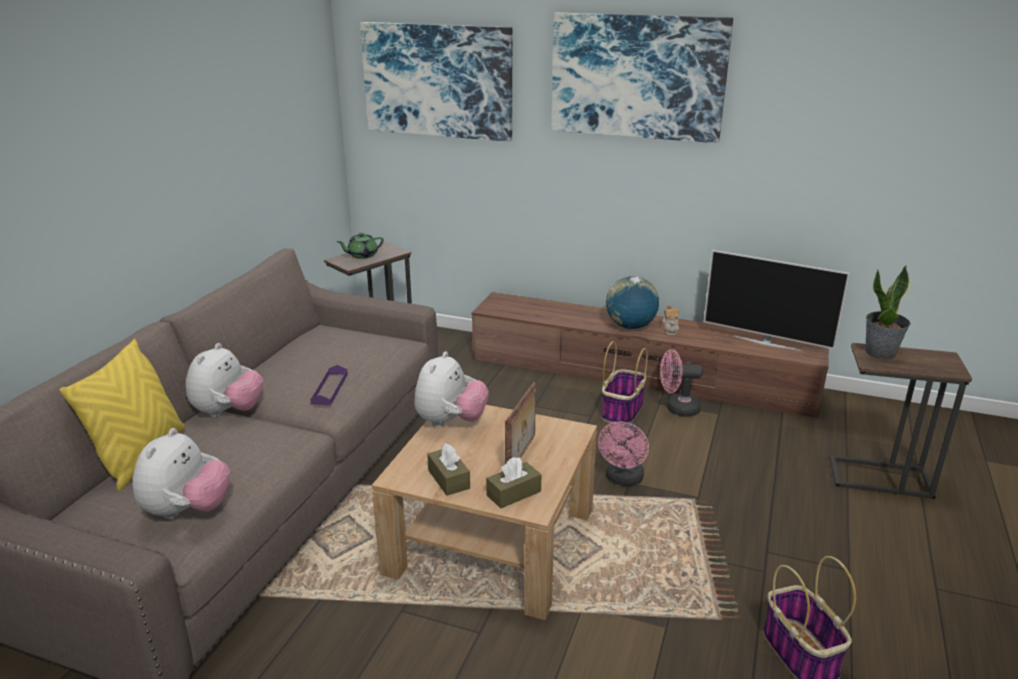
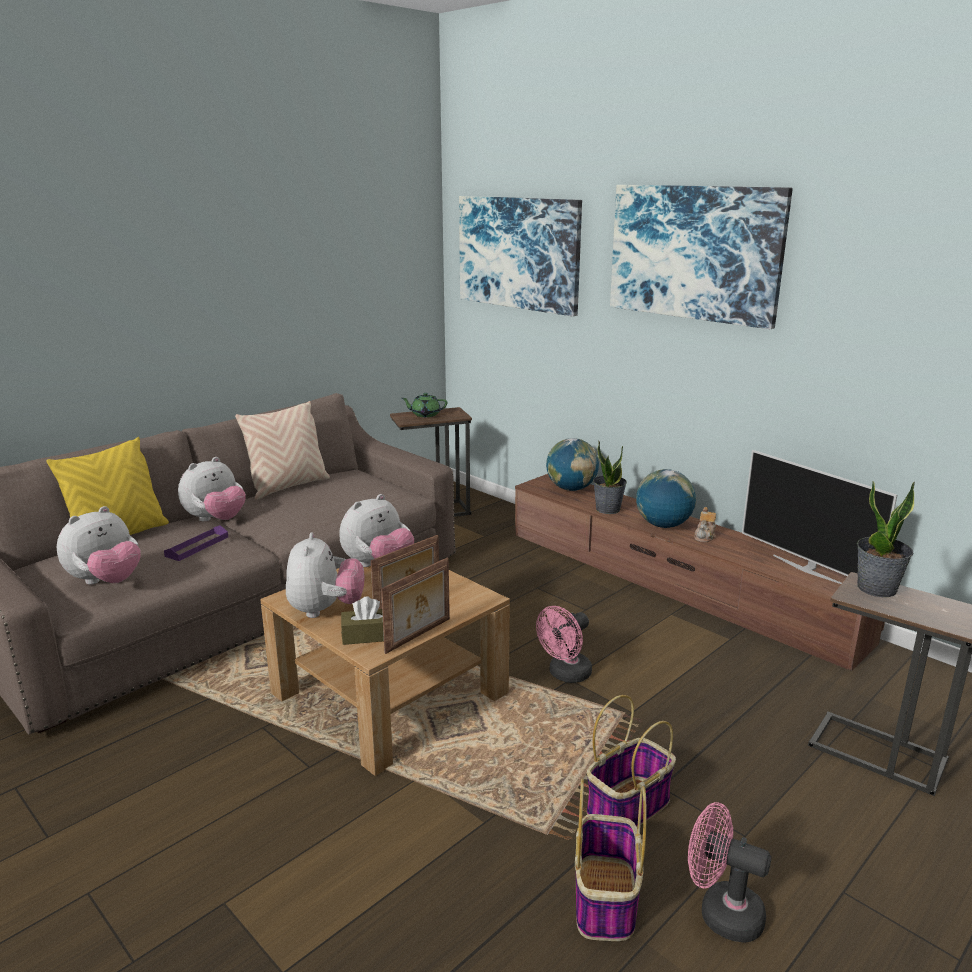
camera: 25 degrees right, 5 degrees down
(273, 358) = (288, 486): none -> beige pillow
(330, 389) = (304, 517): purple tray -> purple tray (197, 546)
(448, 479) = (325, 610): brown tissue box -> plush toy
(524, 306) = (571, 489): none -> globe
(558, 481) = (419, 636): none -> picture frame
(572, 320) = (608, 509): none -> potted plant
(622, 411) = (623, 612): basket -> basket (628, 806)
(677, 408) = (686, 623): pink fan -> pink fan (721, 912)

